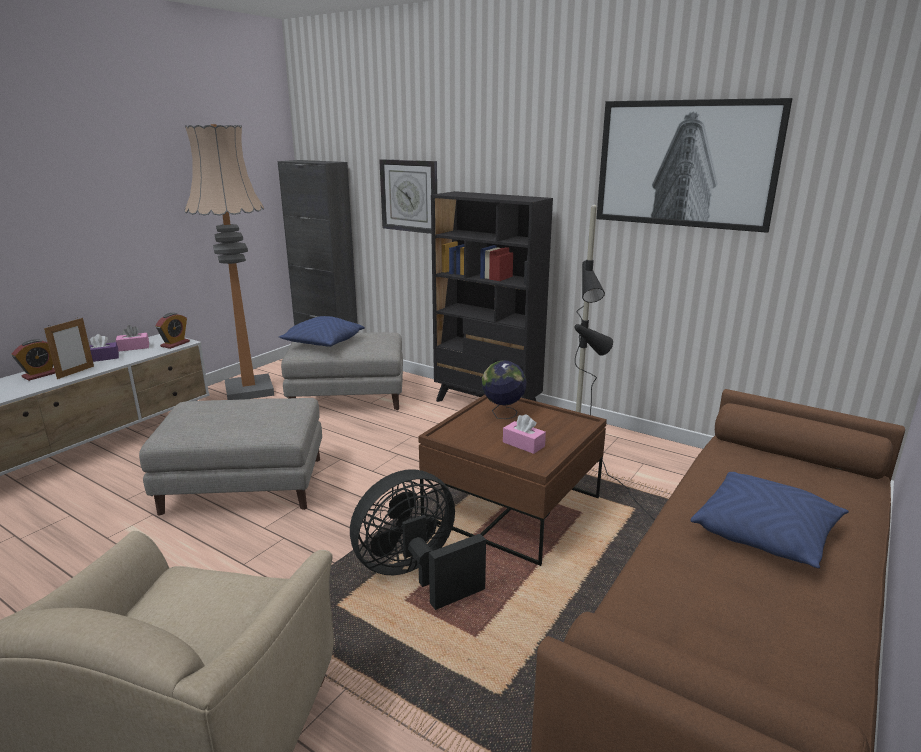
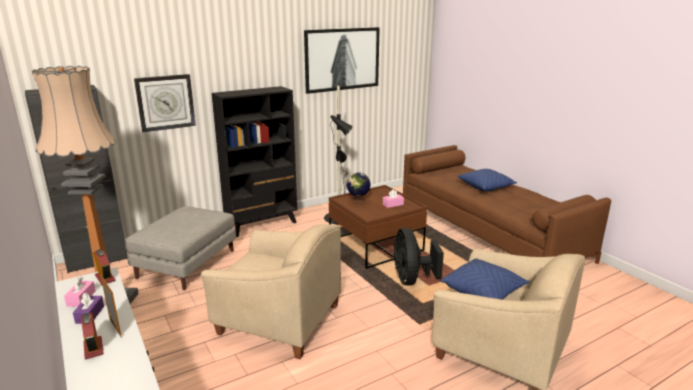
camera: 65 degrees left, 0 degrees up
(243, 486) = (278, 321): grey ottoman -> beige armchair
(323, 343) = (175, 229): blue pillow -> blue pillow (483, 291)

